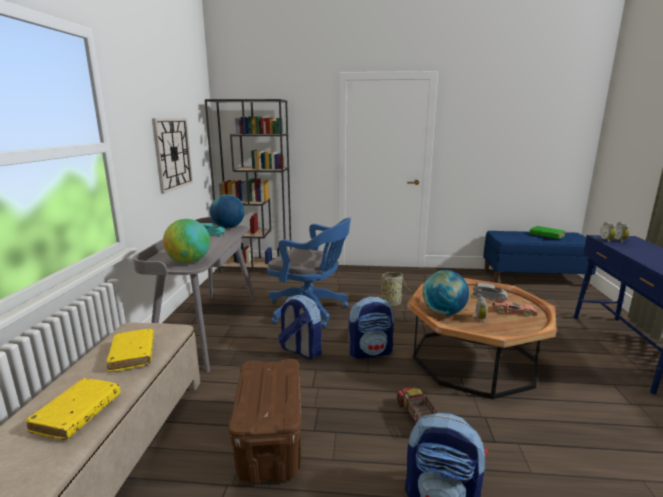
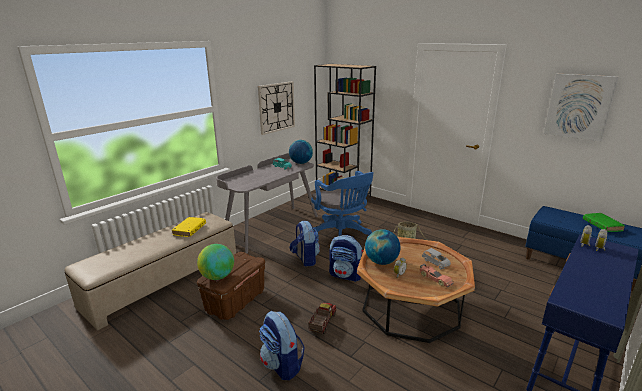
camera: 35 degrees right, 5 degrees up
(77, 414) = (146, 249): yellow book -> none
(189, 262) = (245, 184): globe -> globe (217, 277)
(509, 129) = (579, 106): none -> picture

